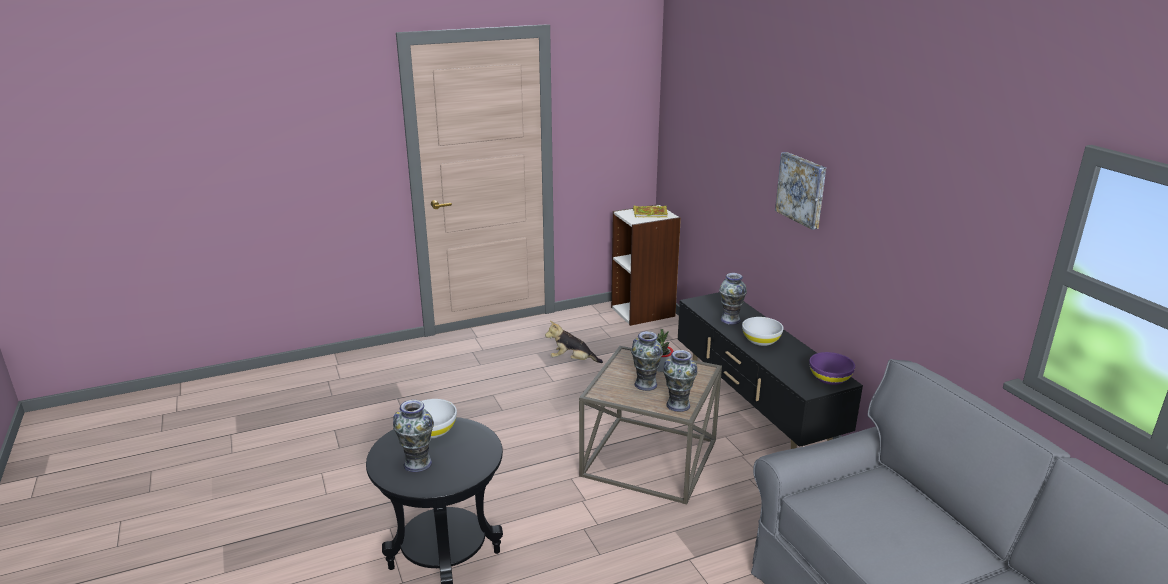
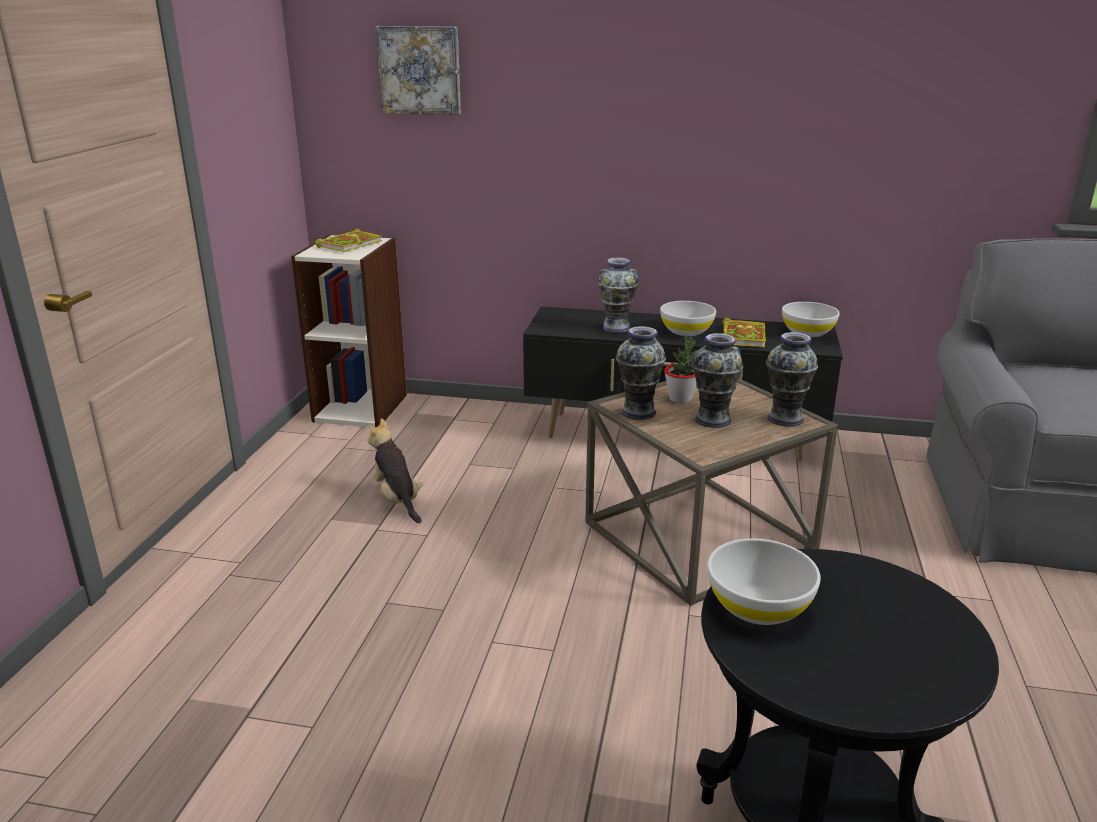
camera: 55 degrees left, 0 degrees up
(417, 464) = (871, 656): vase -> vase (639, 412)
(572, 360) = (397, 499): plush toy -> plush toy turned 105 degrees clockwise
(782, 359) = (742, 336): none -> book
(802, 189) = (679, 112): picture -> picture (420, 70)
(830, 378) = (807, 332): purple bowl -> white bowl

